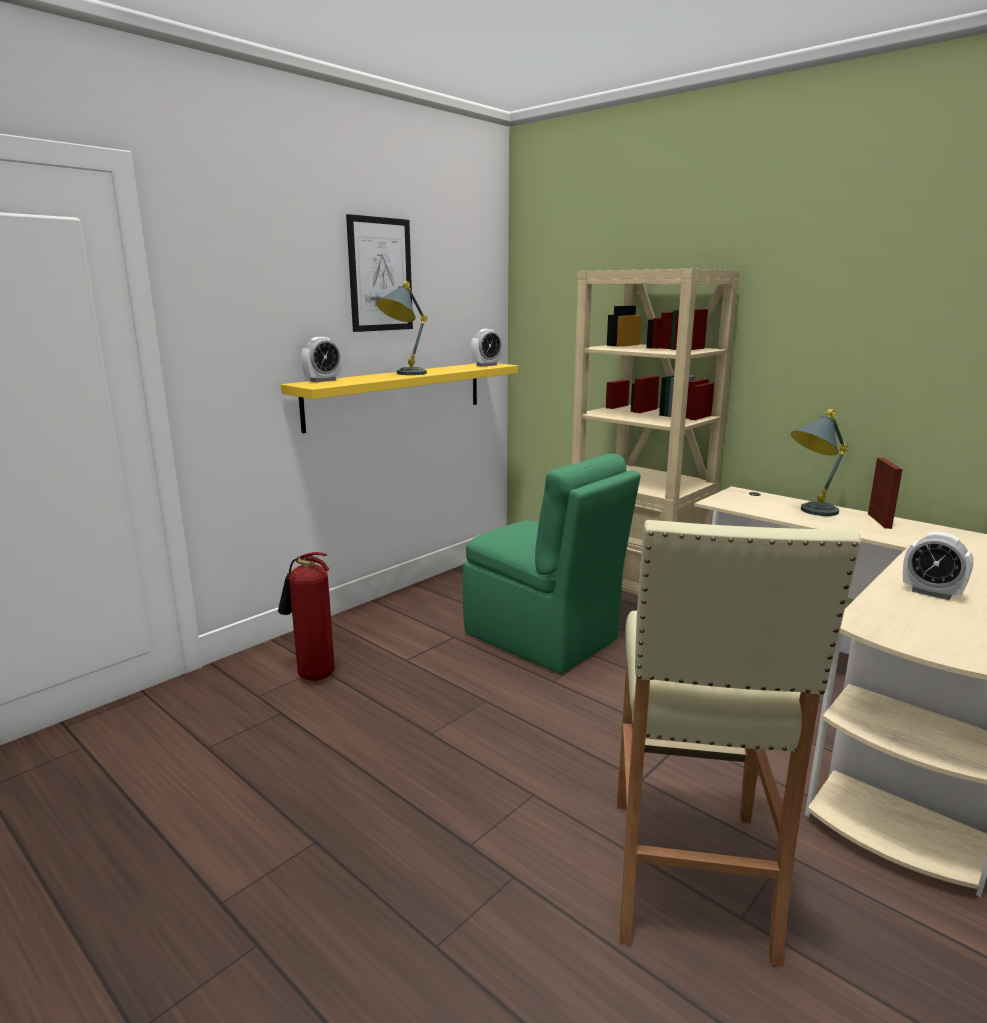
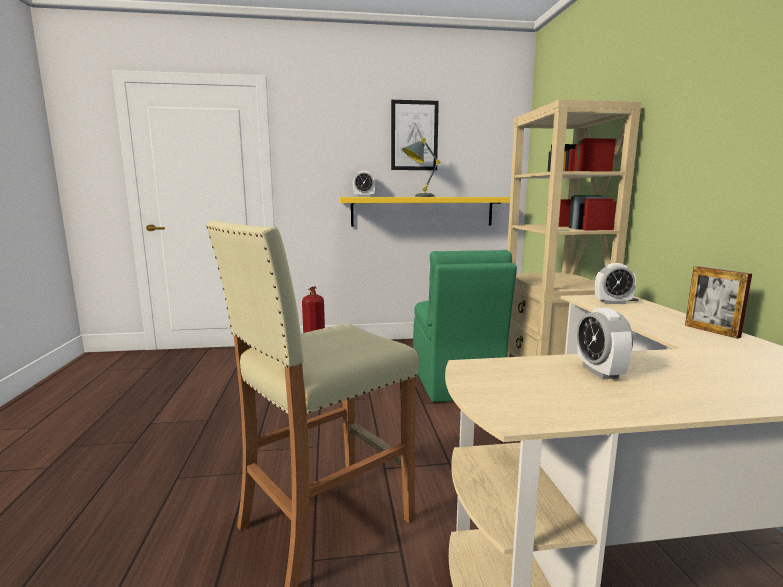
camera: 40 degrees right, 5 degrees down
(486, 365) = (491, 196): alarm clock -> alarm clock (612, 302)
(810, 512) = (650, 315): grey table lamp -> none
(879, 521) = (711, 331): picture frame -> picture frame turned 105 degrees clockwise

